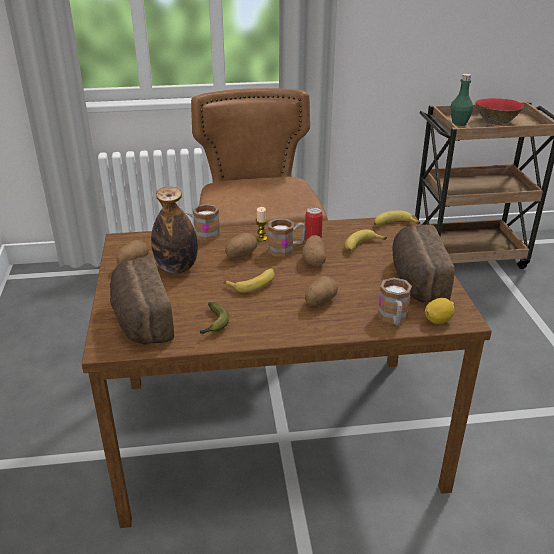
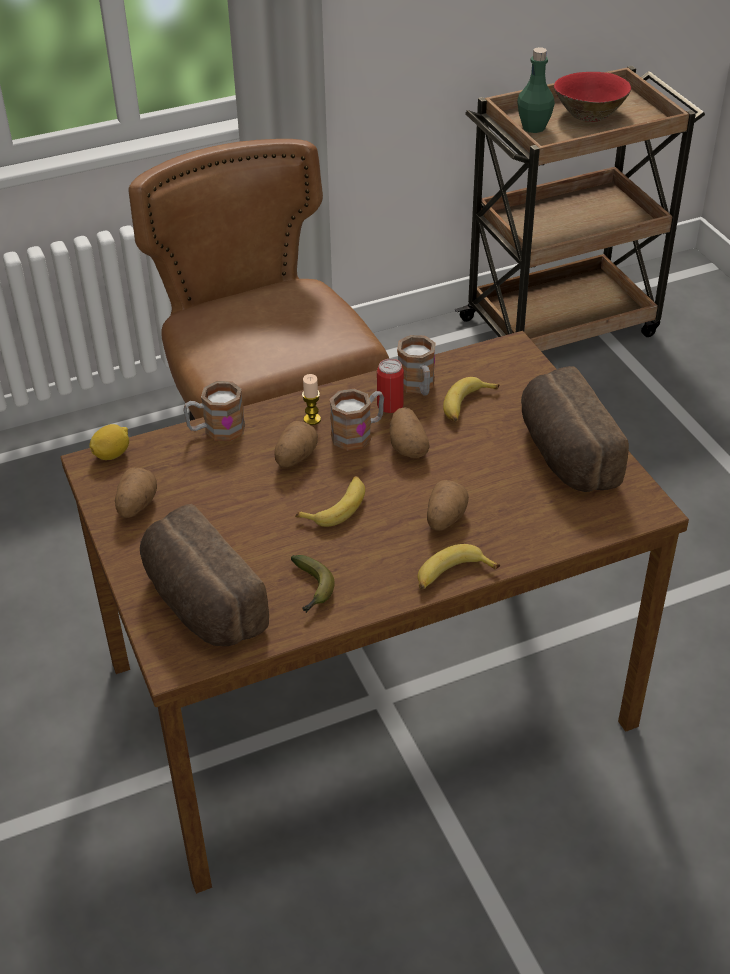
camera: 15 degrees left, 10 degrees up
(177, 268) = (208, 501): bottle -> none
(393, 224) = (498, 355): banana -> banana (452, 575)
(393, 319) = (556, 527): mug -> mug (418, 387)
(438, 320) = (615, 517): lemon -> lemon (112, 454)

